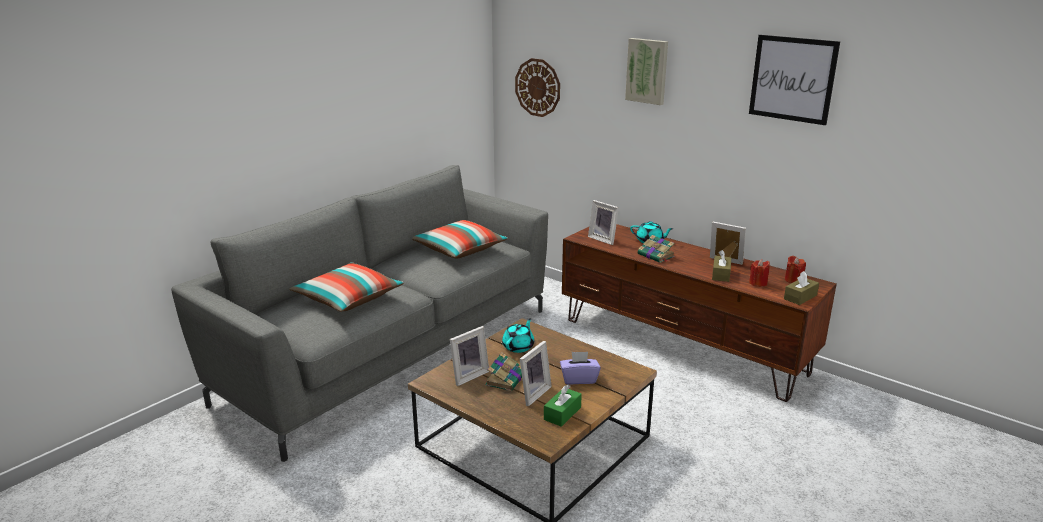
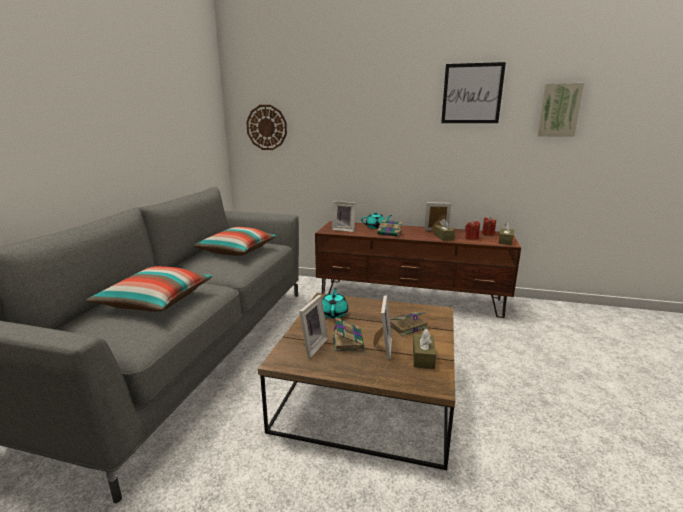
camera: 25 degrees left, 5 degrees down
(562, 413) = (423, 357): green tissue box -> brown tissue box
(579, 379) = (406, 326): purple tissue box -> book
(647, 71) = (359, 102): picture -> picture (559, 110)

